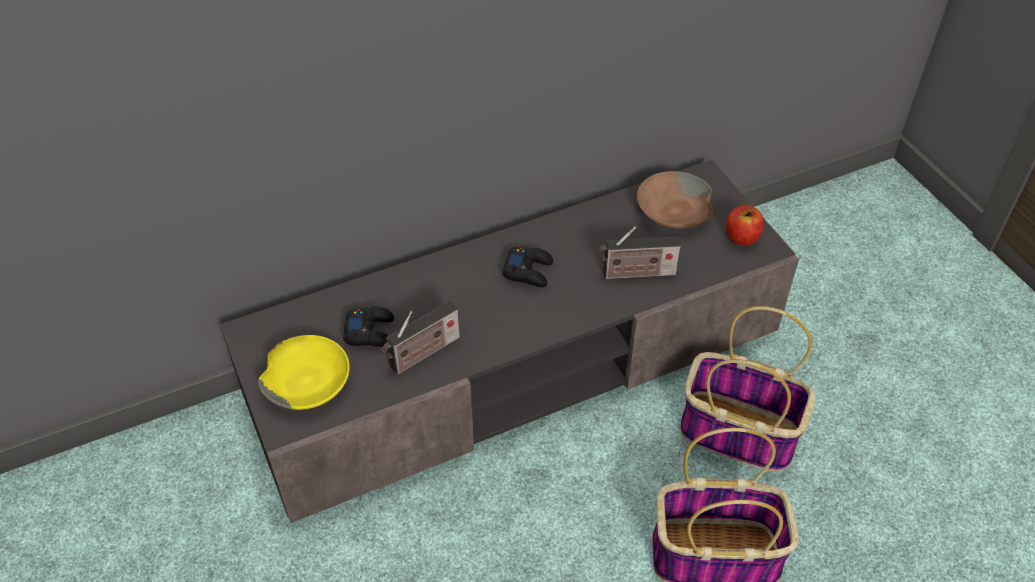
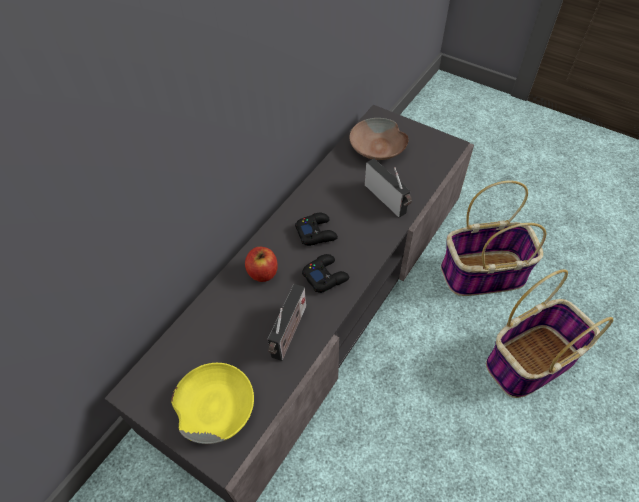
camera: 30 degrees left, 5 degrees up
(370, 332) = (236, 337): black game controller -> black game controller (325, 276)
(636, 273) = (387, 200): radio -> radio turned 90 degrees counterclockwise
(741, 237) = (431, 146): apple -> apple (262, 272)

